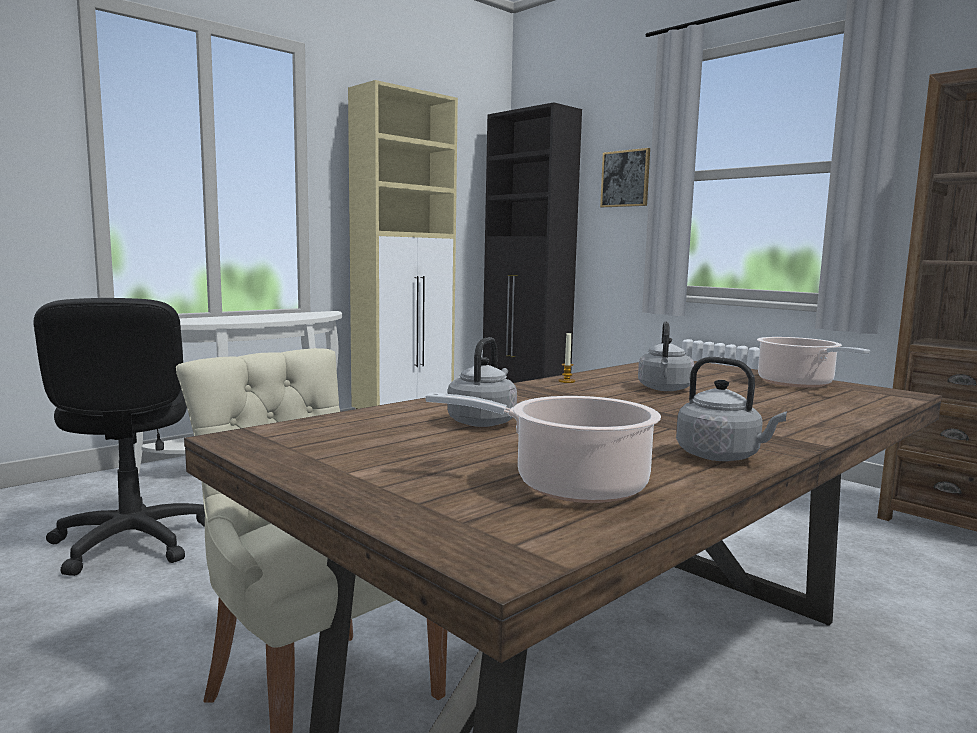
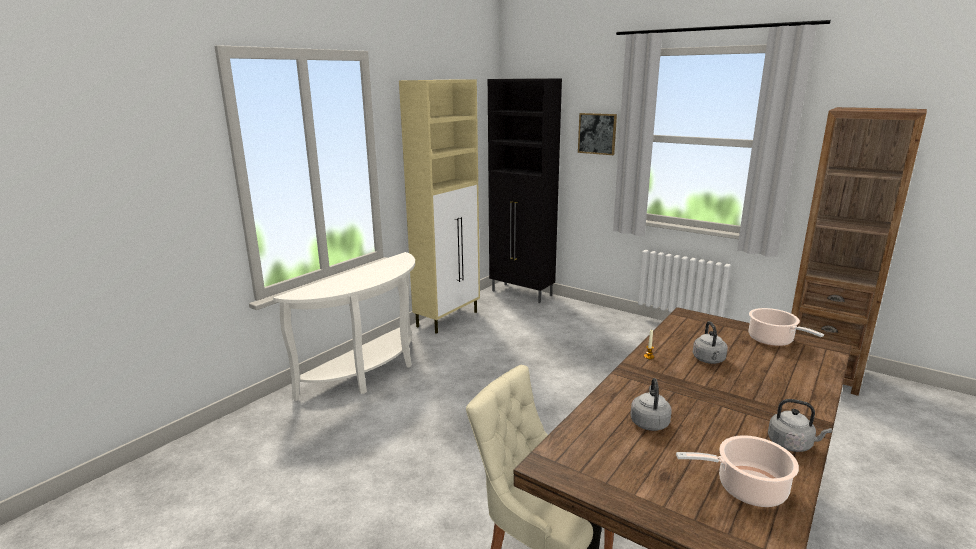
camera: 10 degrees left, 10 degrees up
(131, 542) = (343, 463): black office chair -> none

